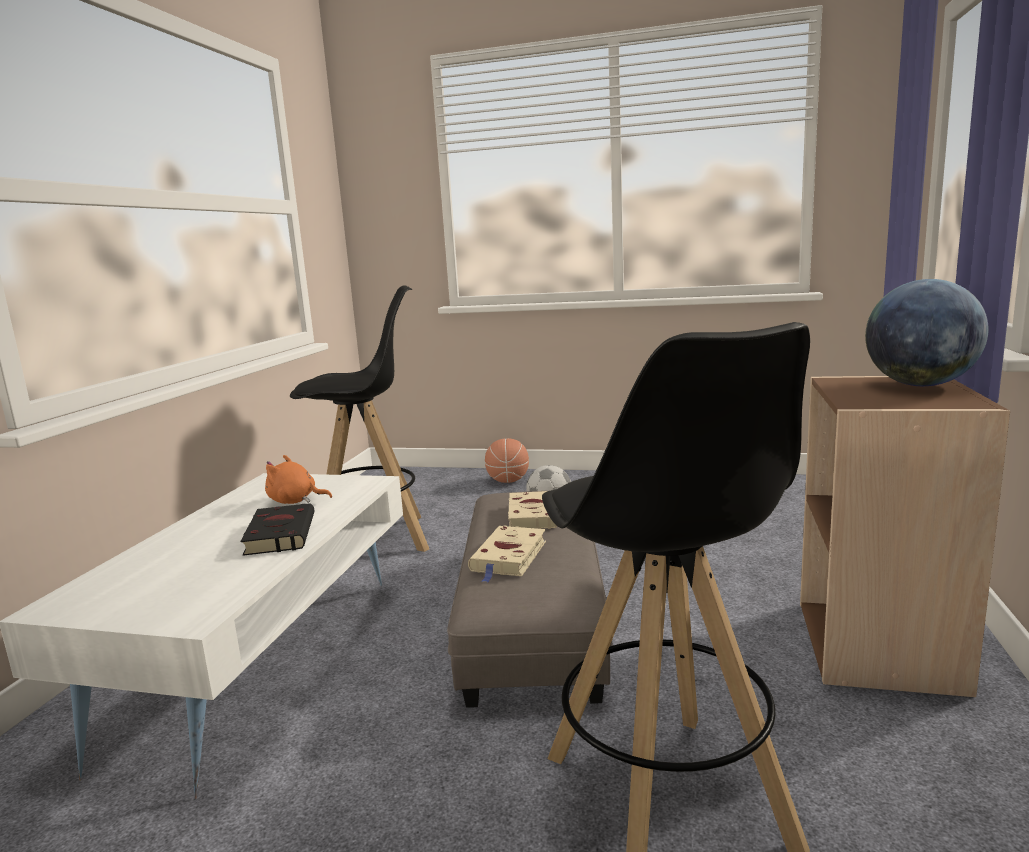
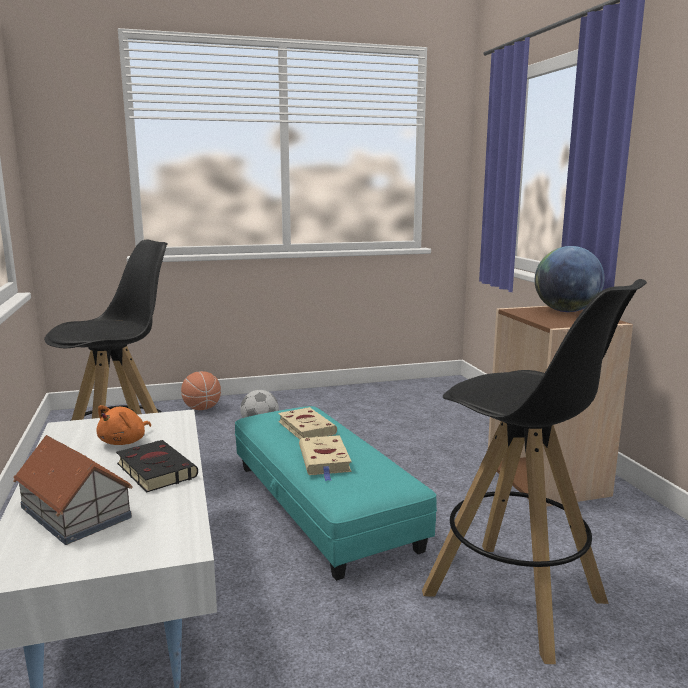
camera: 30 degrees left, 0 degrees up
(166, 563) = (75, 513): none -> toy house
(295, 501) = (125, 442): orange plush toy -> orange plush toy turned 45 degrees counterclockwise
(533, 614) = (322, 505): grey ottoman -> turquoise ottoman

